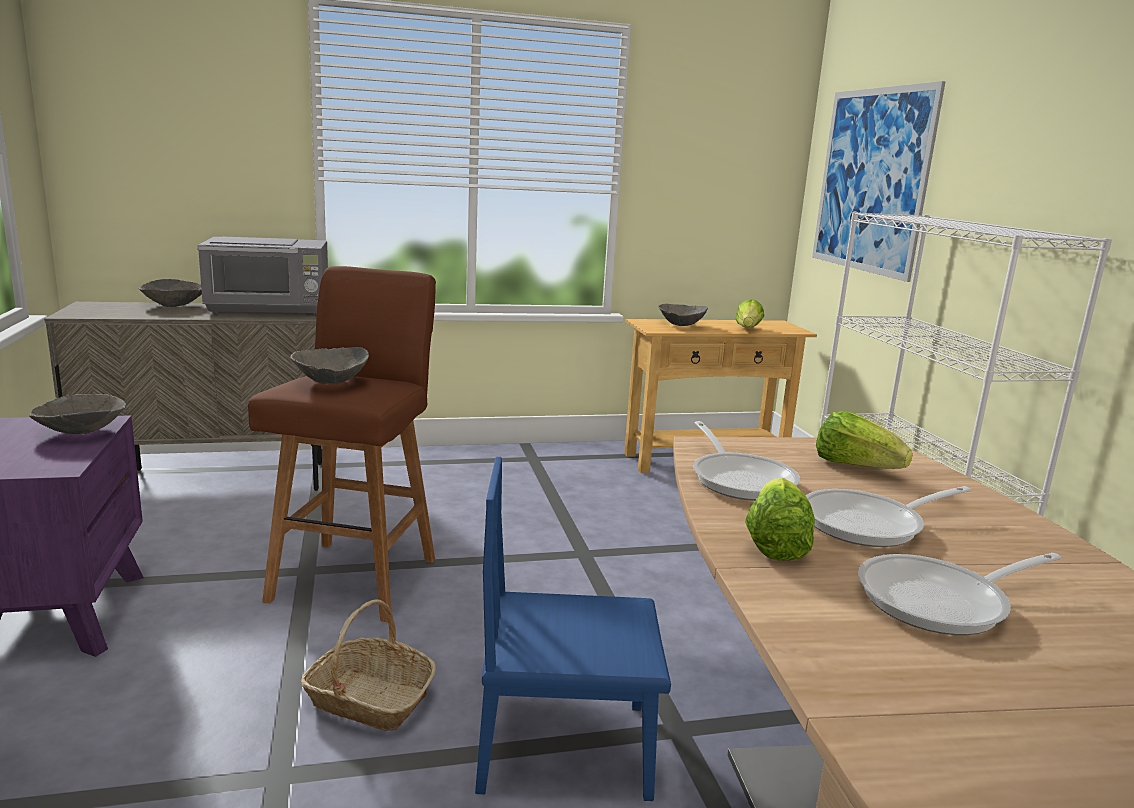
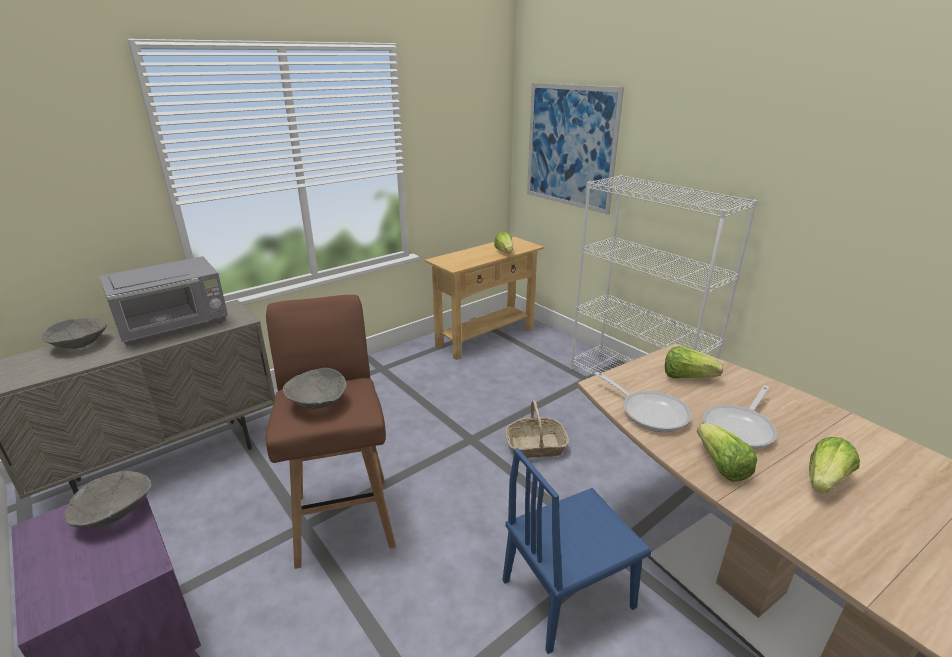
camera: 25 degrees left, 10 degrees up
(369, 699) = (432, 616): basket -> basket (535, 446)
(681, 325) = (464, 258): grey bowl -> none
(942, 602) = (825, 480): frying pan -> lettuce

